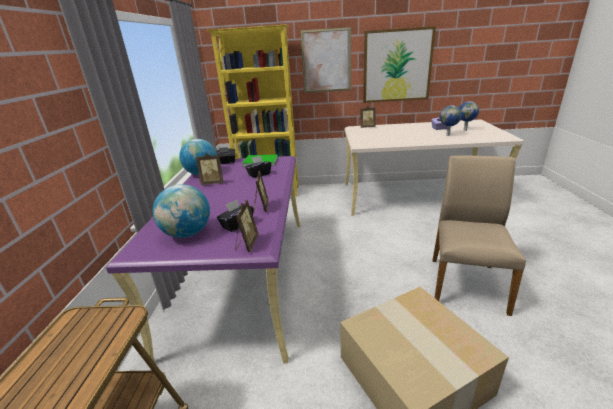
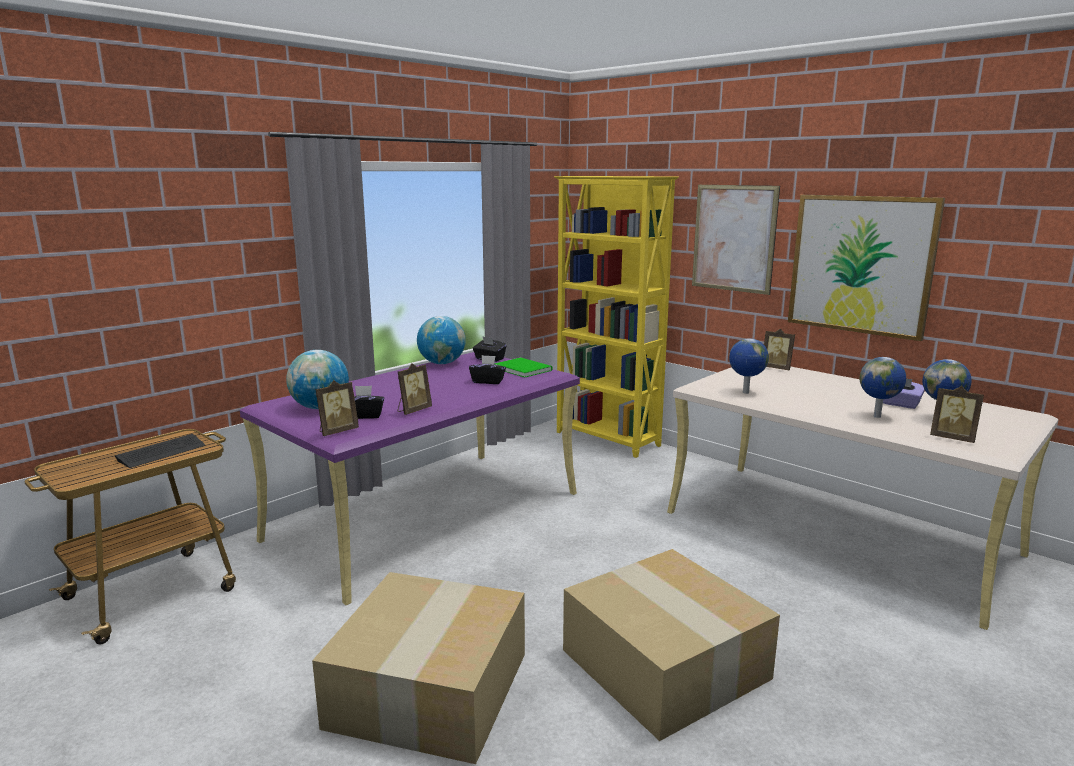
camera: 40 degrees right, 10 degrees down
(85, 348) = (161, 452): none -> keyboard
(213, 183) = (430, 375): picture frame -> picture frame (952, 438)
(385, 140) = (745, 392): none -> globe
(465, 283) = (668, 664): beige chair -> cardboard box

